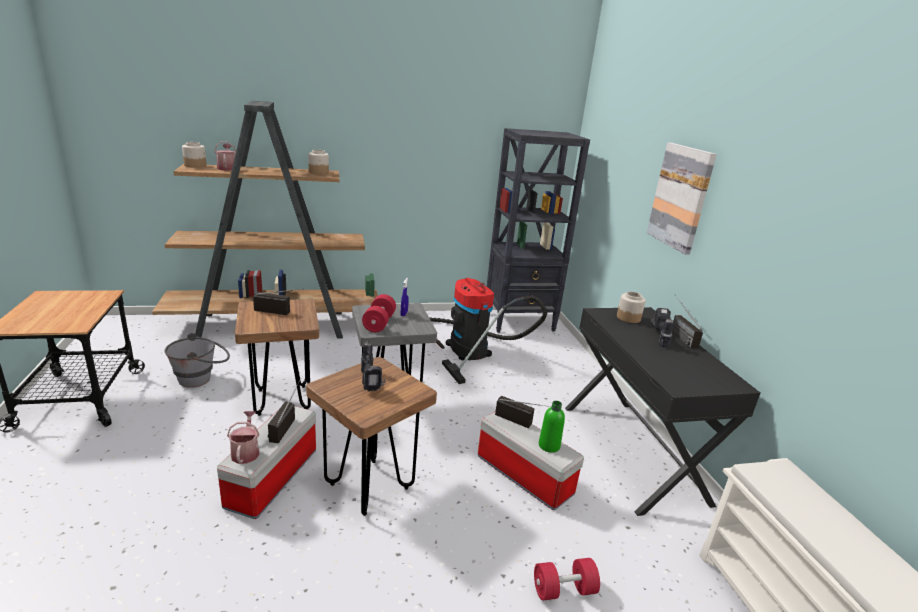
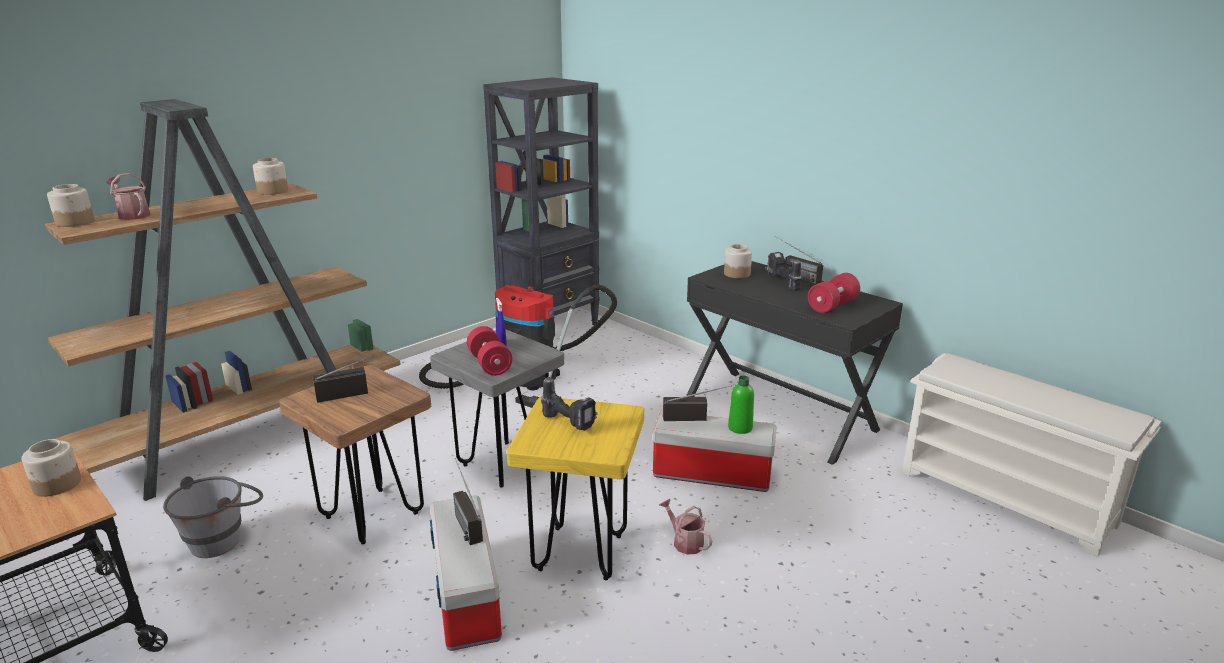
camera: 30 degrees left, 0 degrees up
(88, 308) = (57, 485): none -> jar
(246, 451) = (457, 565): watering can -> watering can (685, 542)
(369, 486) = (581, 552): brown stool -> yellow stool
(563, 590) = (835, 548): red dumbbell -> red dumbbell (832, 305)
(680, 197) = (749, 132): picture -> none

